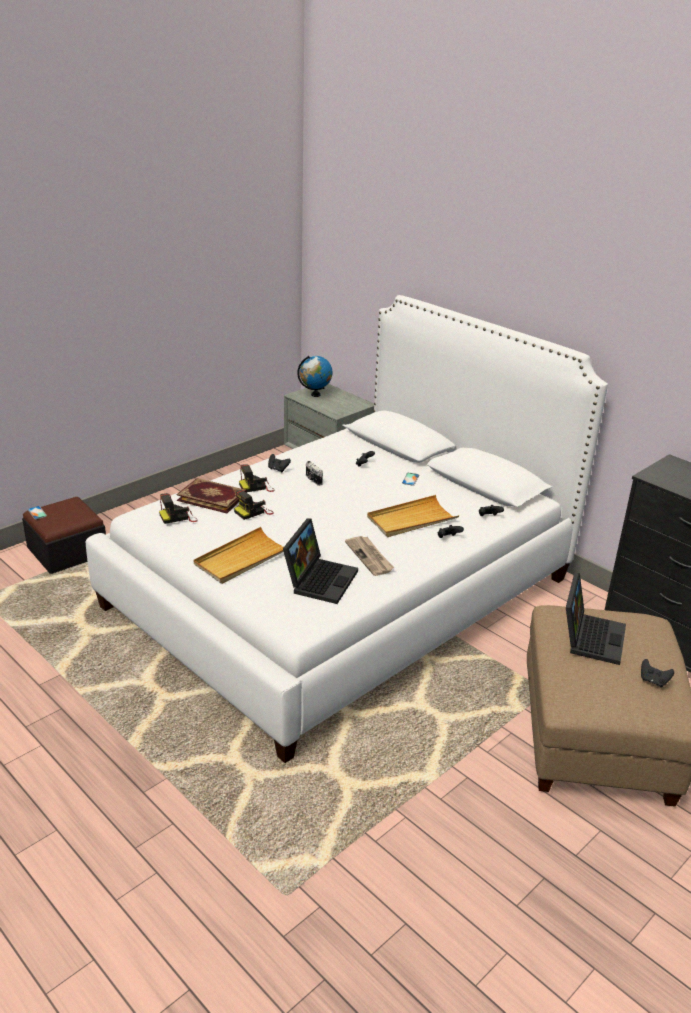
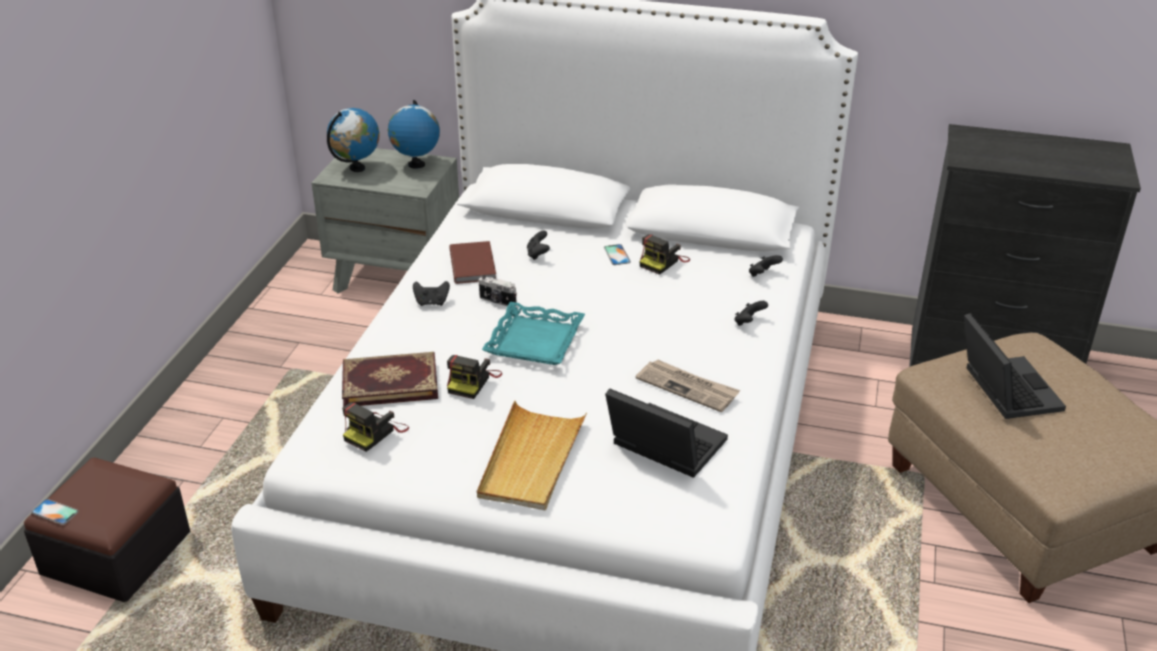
camera: 30 degrees left, 5 degrees up
(257, 487) = (432, 341): camera -> camera (663, 262)
(310, 505) = (535, 341): none -> turquoise tray
(320, 579) = (662, 446): laptop -> laptop turned 45 degrees counterclockwise
(322, 458) = (474, 264): none -> brown book
(349, 402) = (416, 165): none -> globe
(411, 519) = (680, 313): beige tray -> none
(653, 681) = (1113, 416): black game controller -> none

